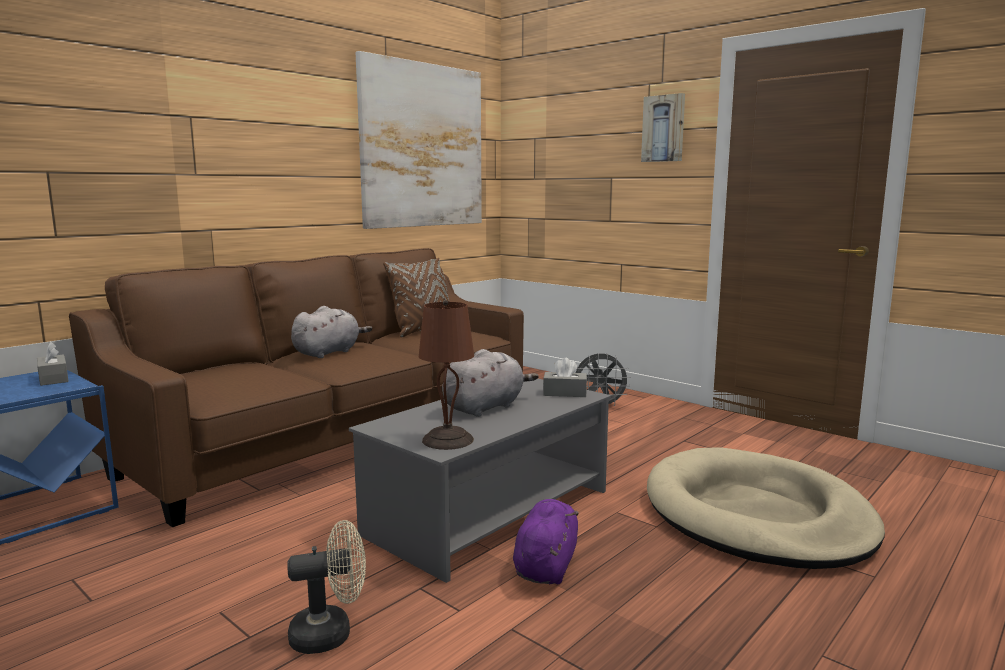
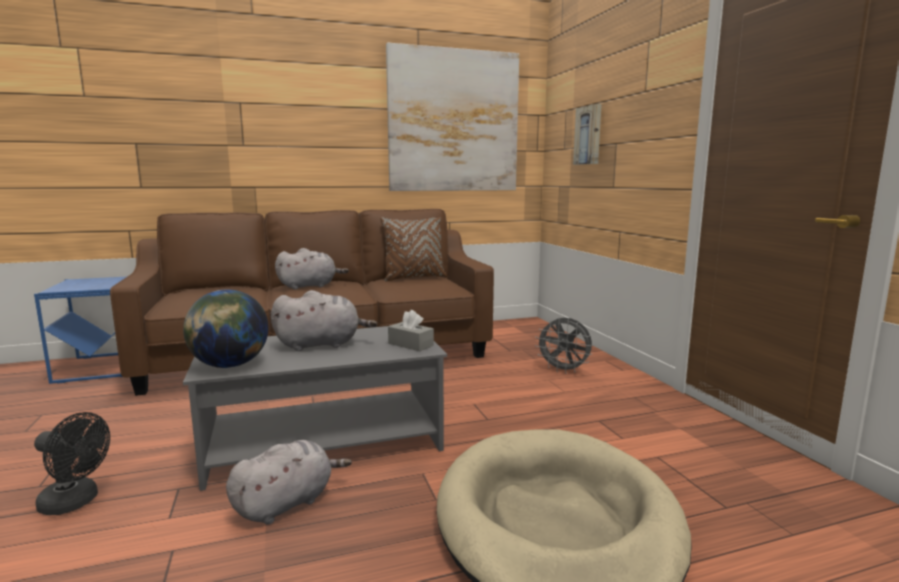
camera: 30 degrees right, 0 degrees up
(53, 378) = (114, 281): grey tissue box -> none
(331, 633) = (76, 502): beige fan -> black fan
(448, 440) = (230, 365): brown table lamp -> globe
(546, 565) = (287, 503): purple plush toy -> grey plush toy
(664, 128) = (657, 86): picture -> picture (589, 135)

